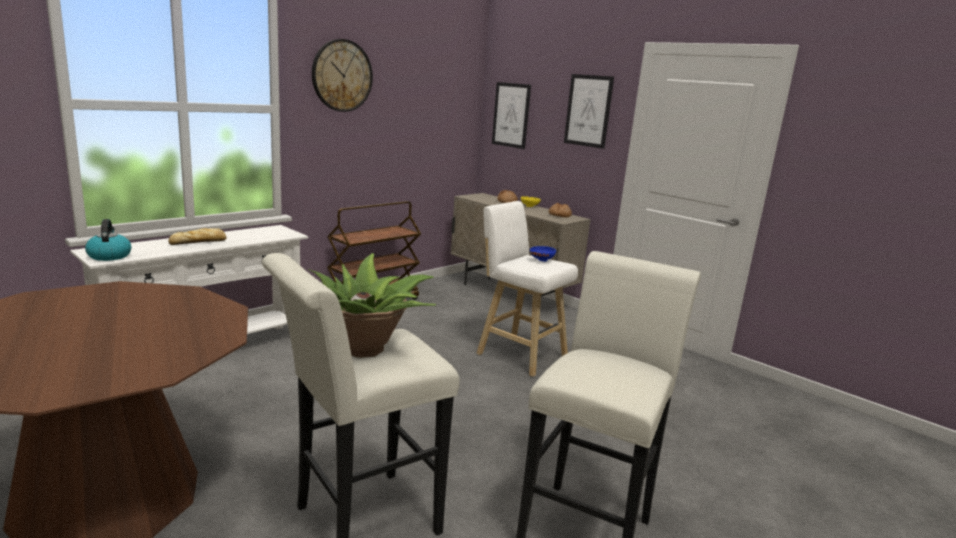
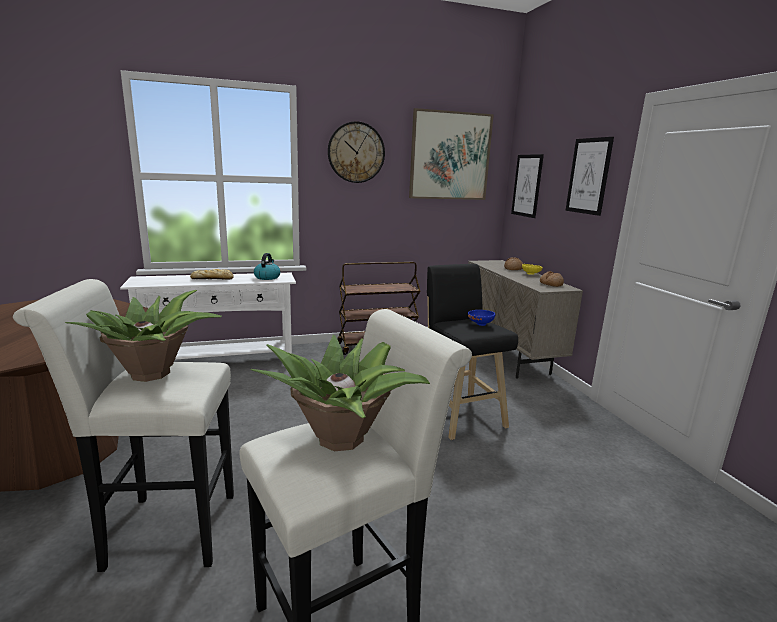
camera: 30 degrees right, 0 degrees up
(109, 256) = (143, 282): kettle -> kettle (267, 277)
(433, 81) = (450, 156): none -> picture
(518, 354) = (459, 414): white stool -> black stool
(608, 362) = (343, 438): none -> potted plant

